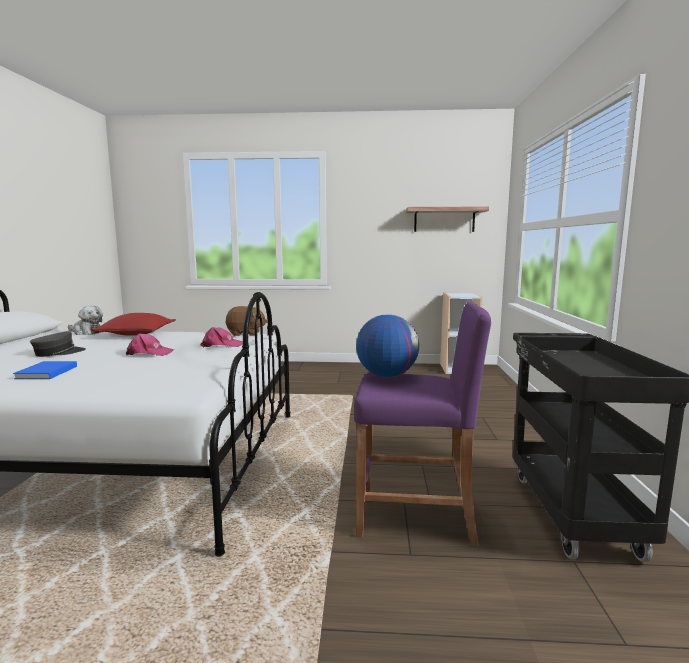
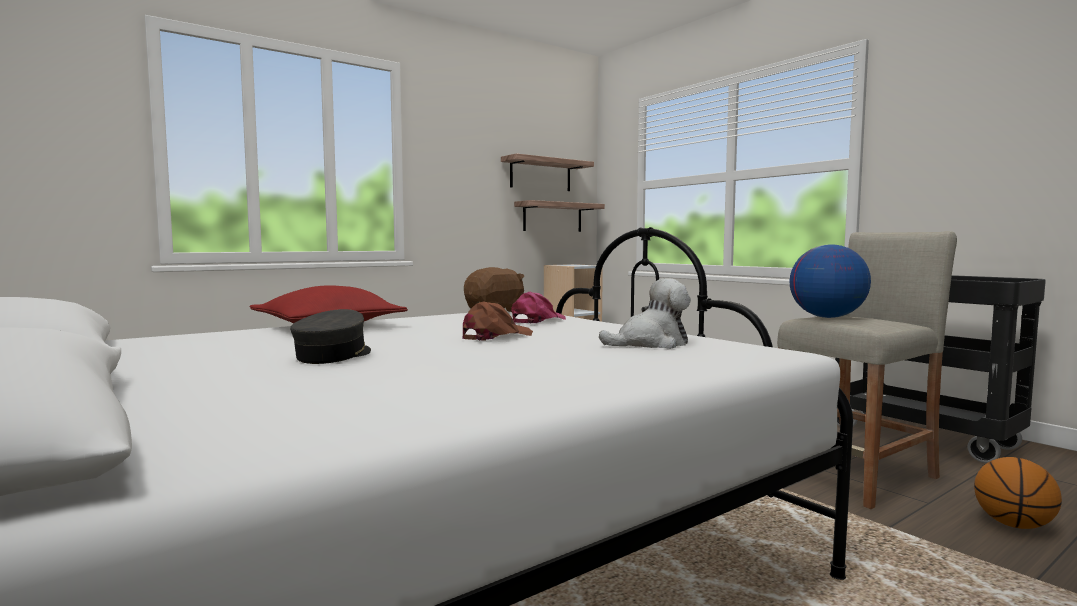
camera: 40 degrees left, 5 degrees down
(45, 373) = (483, 371): blue book -> none
(86, 332) = (205, 335): plush toy -> plush toy (650, 344)
(149, 353) = (495, 336): pink cap -> brown cap
(415, 515) = (856, 476): purple stool -> beige stool
(426, 600) = (1014, 525): none -> basketball
(455, 254) = (552, 217): none -> shelf

